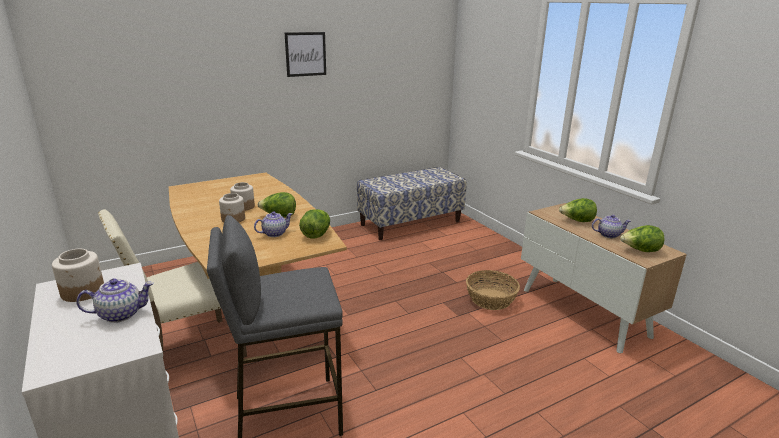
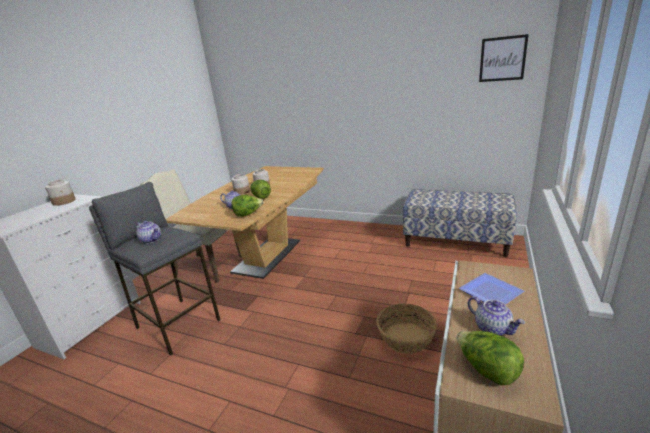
camera: 55 degrees right, 0 degrees up
(121, 314) = (40, 215): teapot -> teapot (151, 240)
(305, 54) = (368, 75): picture -> picture (502, 59)
(577, 221) = (491, 293): lettuce -> plate

